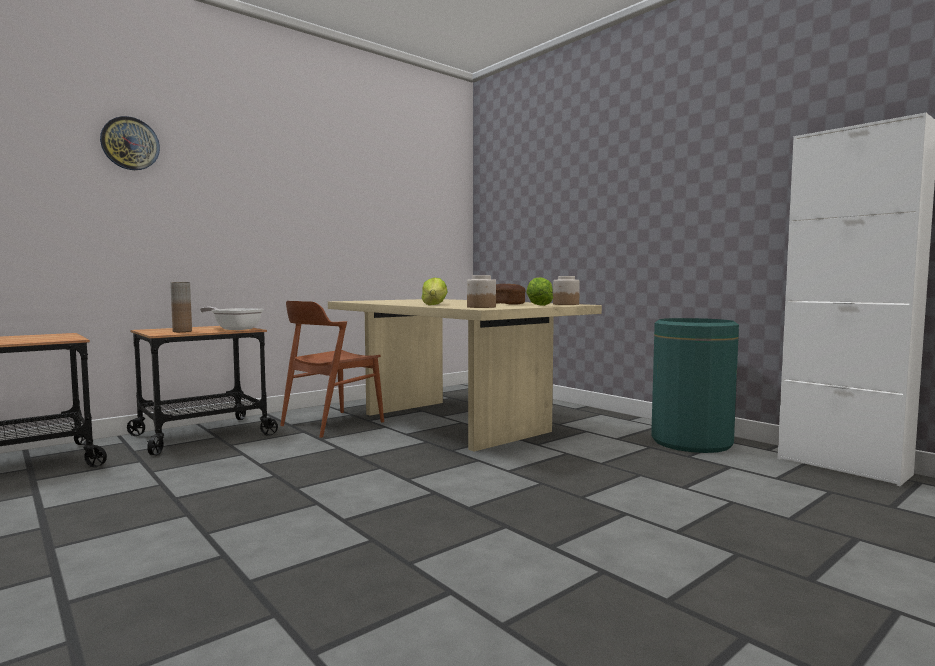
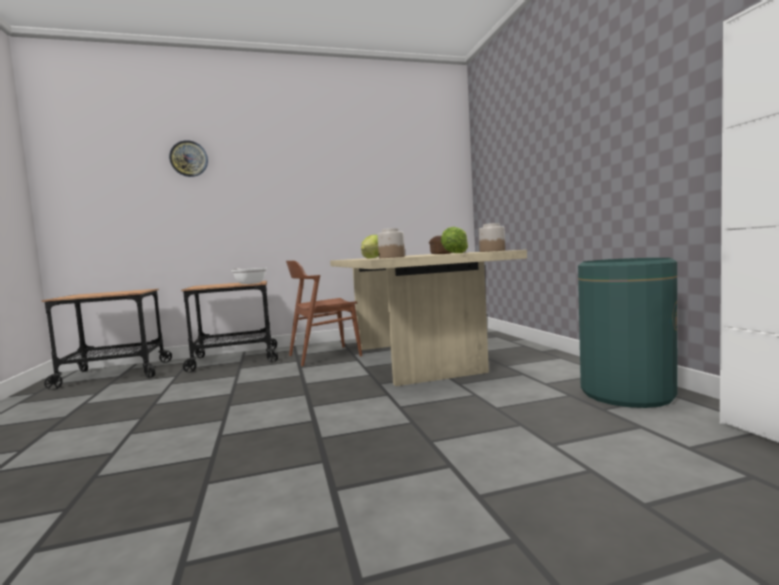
camera: 25 degrees right, 0 degrees up
(182, 331) = (212, 286): brown vase -> none

